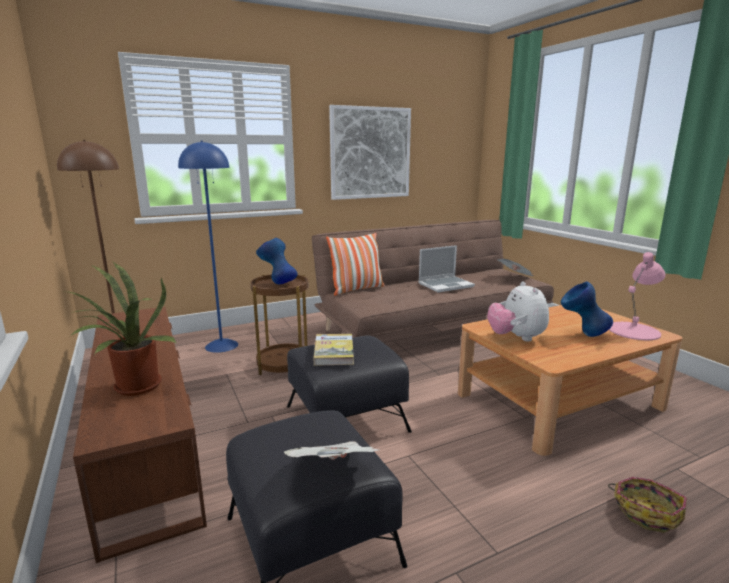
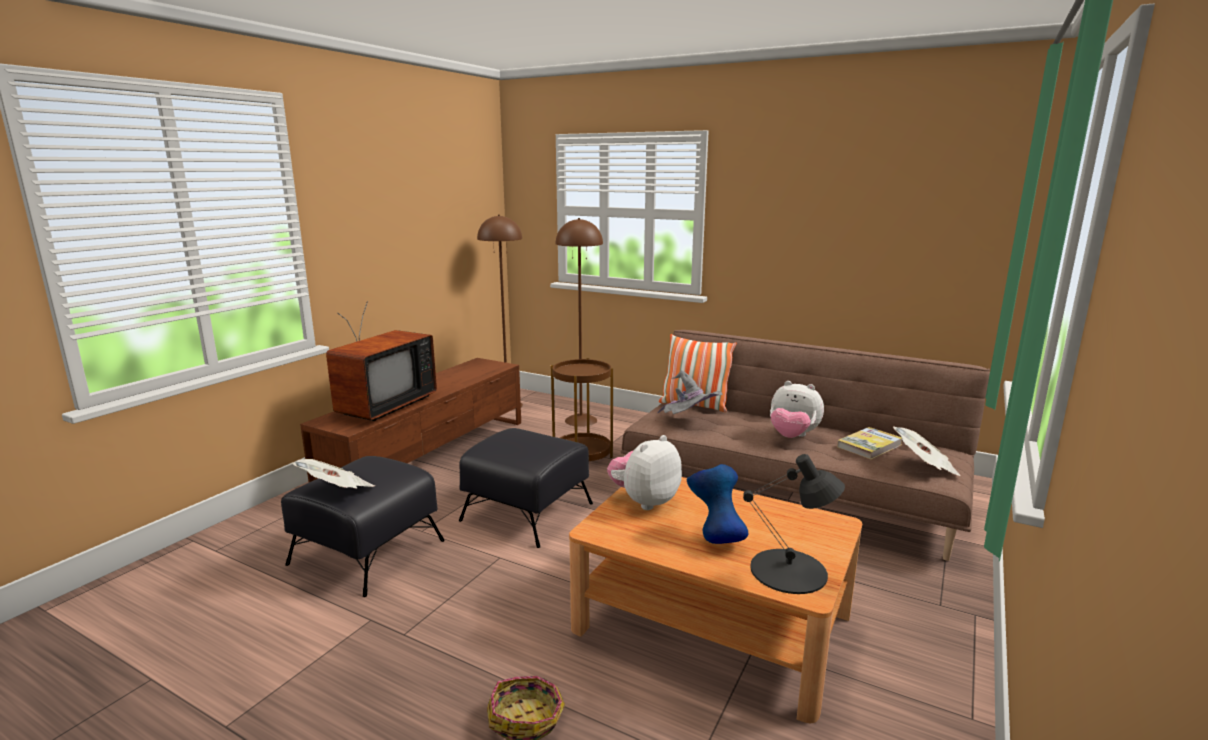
camera: 55 degrees right, 0 degrees up
(133, 388) = (381, 406): potted plant -> television
(221, 345) = (581, 420): blue floor lamp -> brown floor lamp
(278, 283) = (585, 369): blue vase -> none
(334, 352) = (515, 440): book -> book (869, 446)
(370, 153) = (807, 236): picture -> none
(383, 297) = (690, 420): none -> grey hat
(446, 285) = (792, 436): laptop -> plush toy
(634, 331) = (790, 571): pink table lamp -> black table lamp

